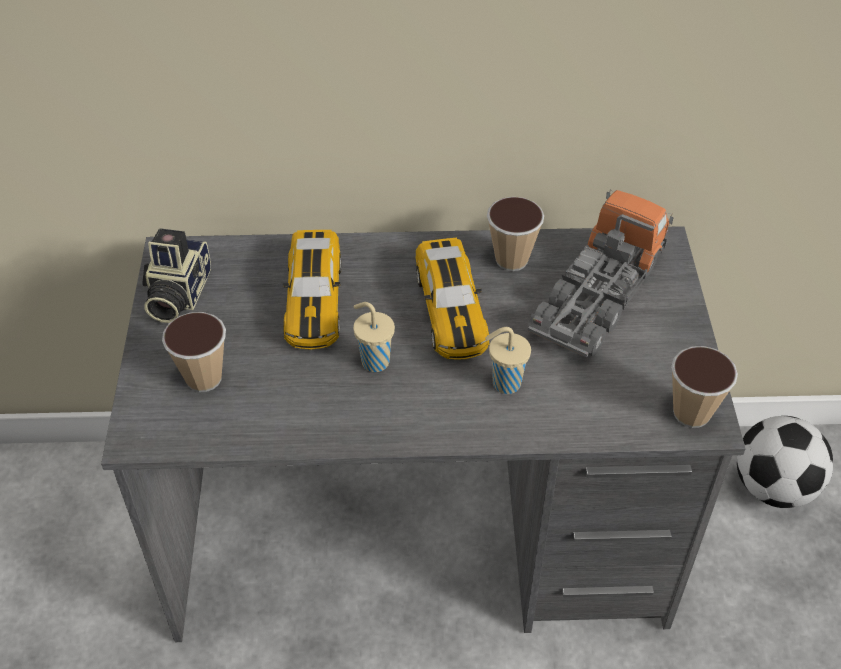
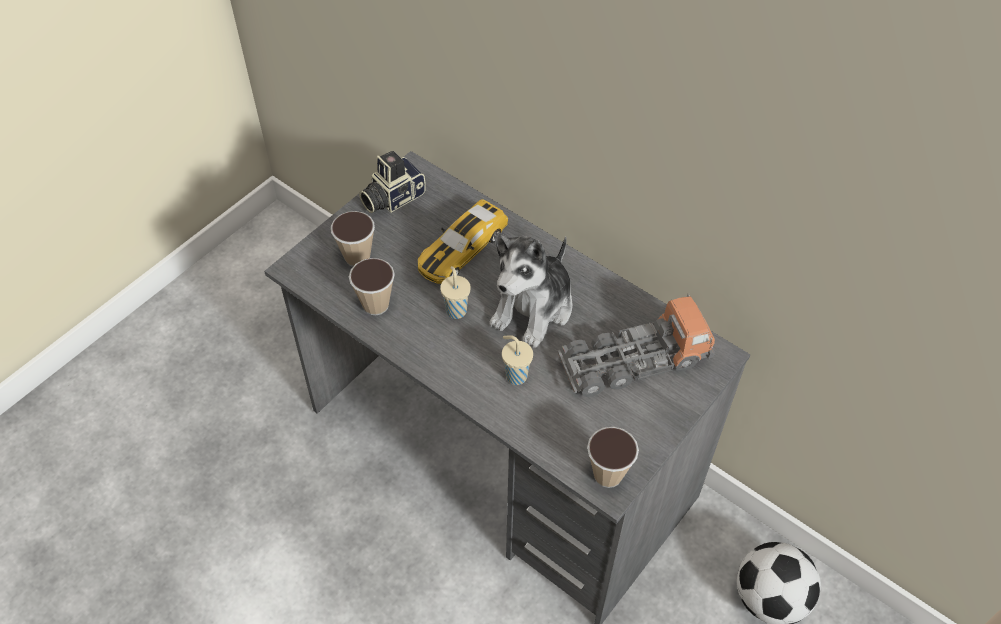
camera: 40 degrees right, 5 degrees up
(450, 309) = (534, 308): toy car -> plush toy
(511, 259) = (606, 301): cup -> cup (376, 305)

